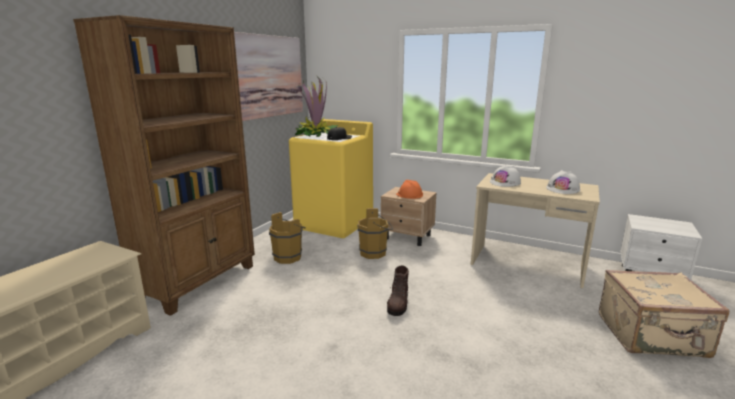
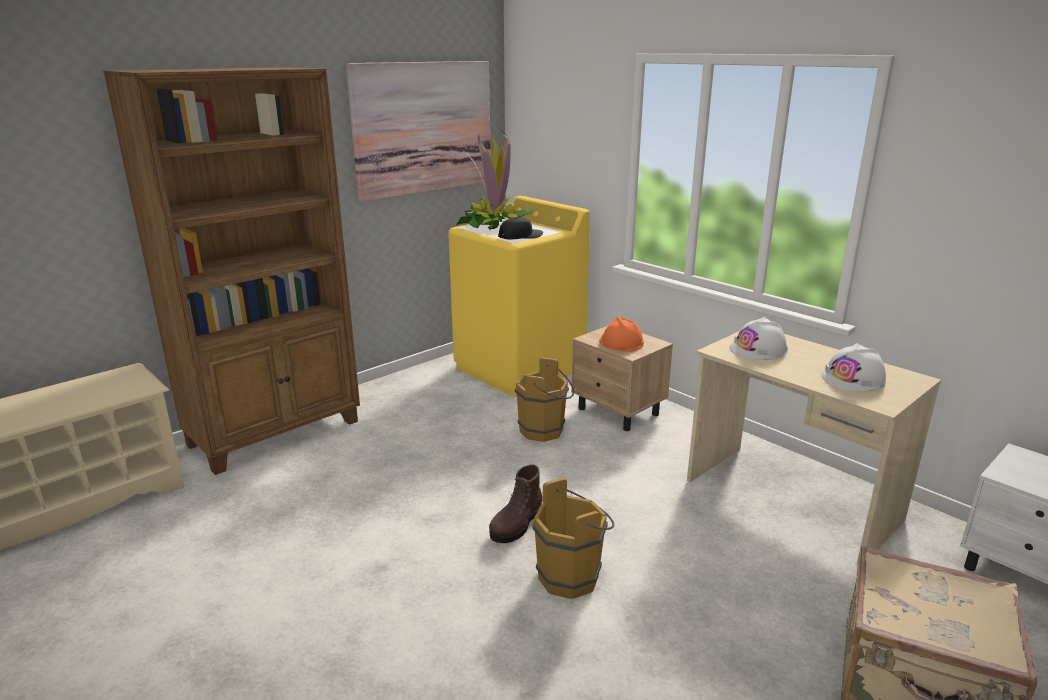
camera: 20 degrees right, 5 degrees up
(289, 257) = (416, 415): brown bucket -> brown bucket (573, 576)

